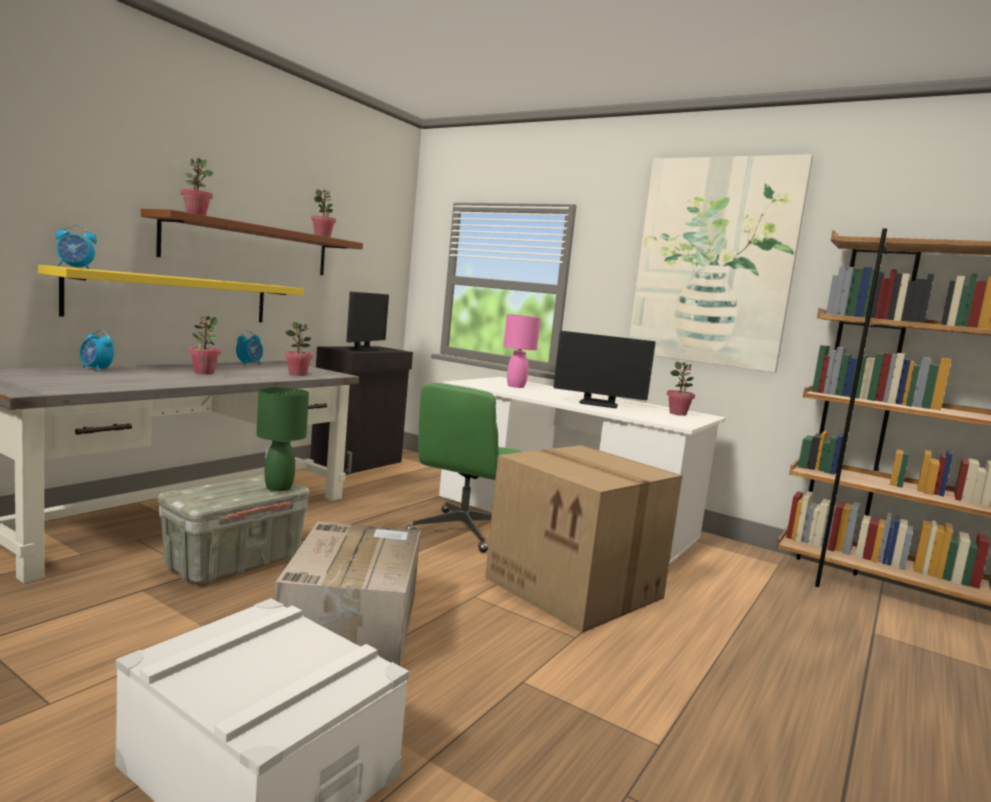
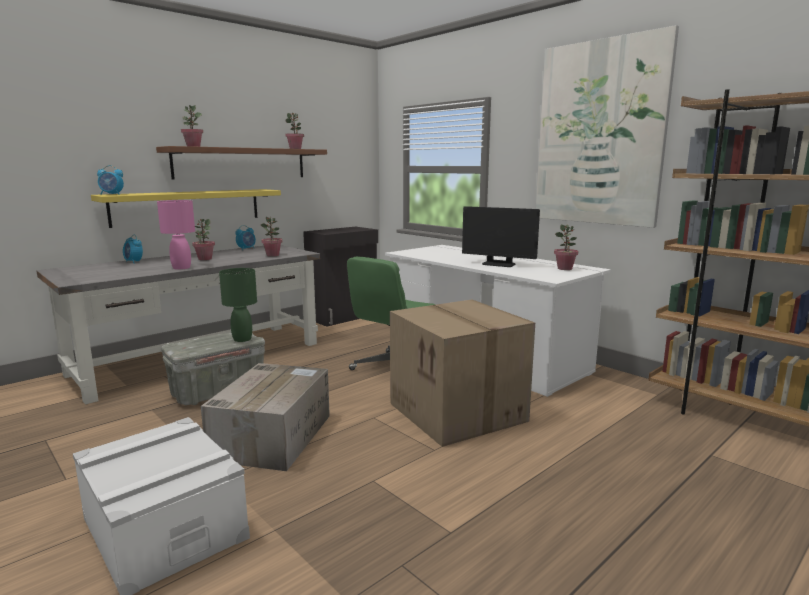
camera: 15 degrees right, 5 degrees up
(364, 349) = (338, 230): monitor -> none
(516, 386) = (443, 252): pink table lamp -> pink table lamp (182, 268)

